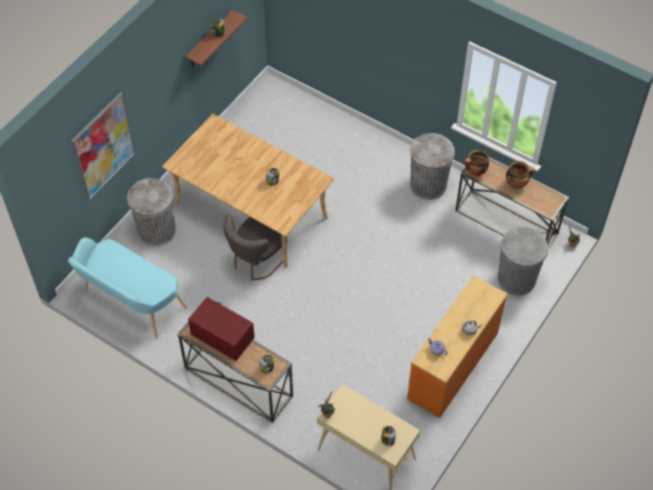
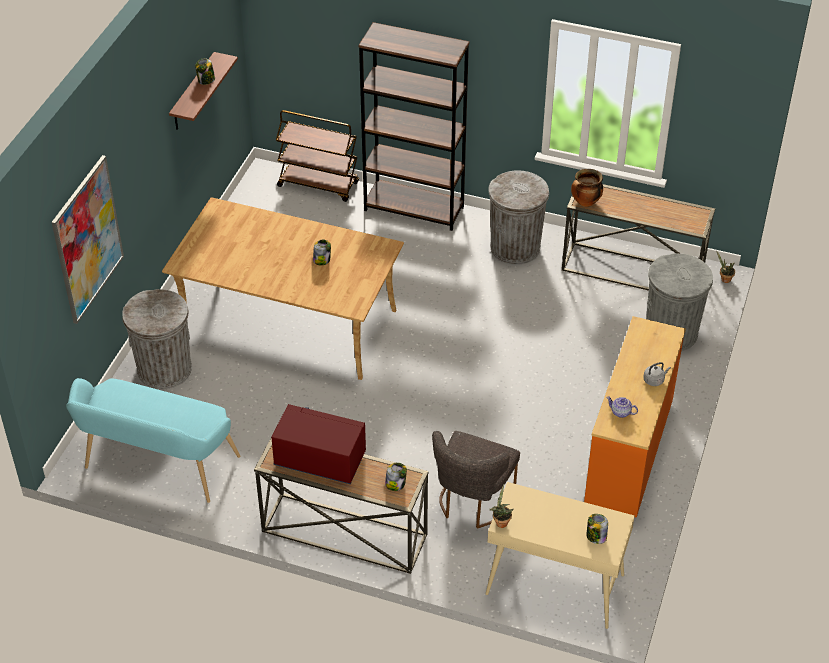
camera: 15 degrees left, 10 degrees down
(255, 262) = (316, 381): grey chair -> grey chair (472, 502)
(305, 104) = (319, 184): none -> brown cart
(366, 138) = (414, 208): none -> brown bookcase
(516, 183) = (643, 206): cooking pot -> none

